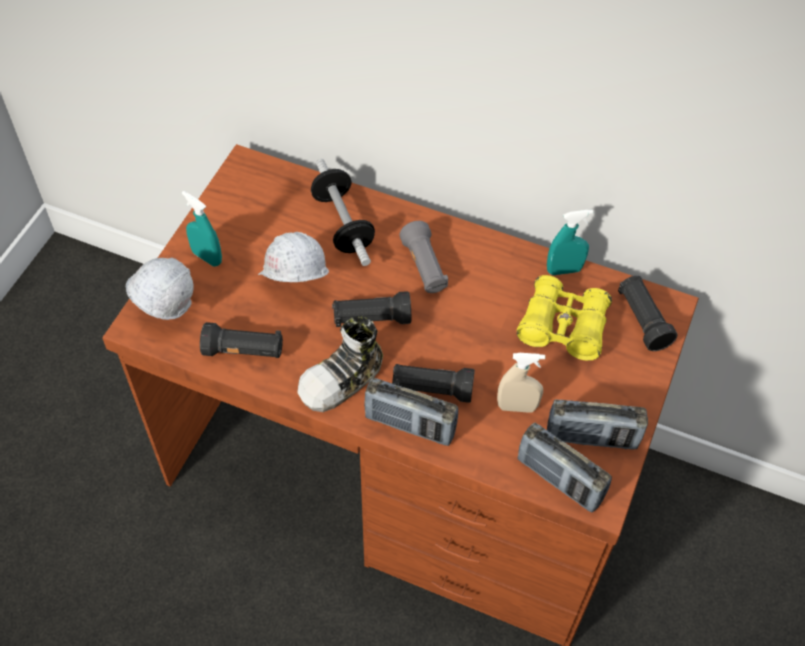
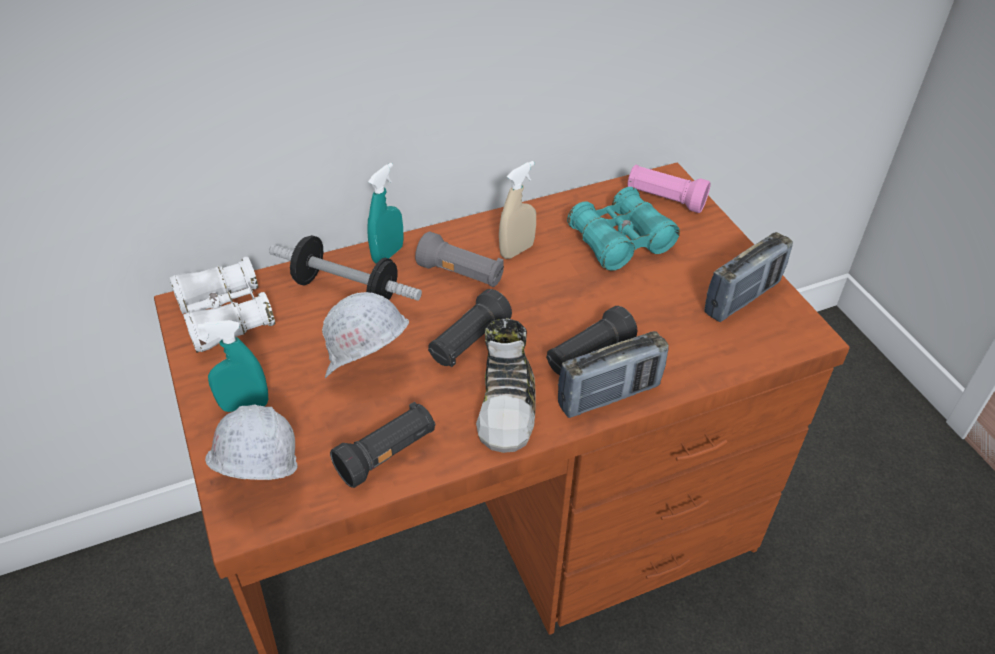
camera: 45 degrees left, 10 degrees down
(257, 189) = (225, 316): none -> white binoculars
(517, 407) = (666, 318): beige spray bottle -> beige spray bottle (517, 250)
(559, 480) = (763, 343): radio -> none
(563, 327) = (620, 241): yellow binoculars -> turquoise binoculars
(564, 270) = (568, 204): turquoise spray bottle -> turquoise spray bottle (388, 254)
(642, 320) = (664, 199): black flashlight -> pink flashlight

